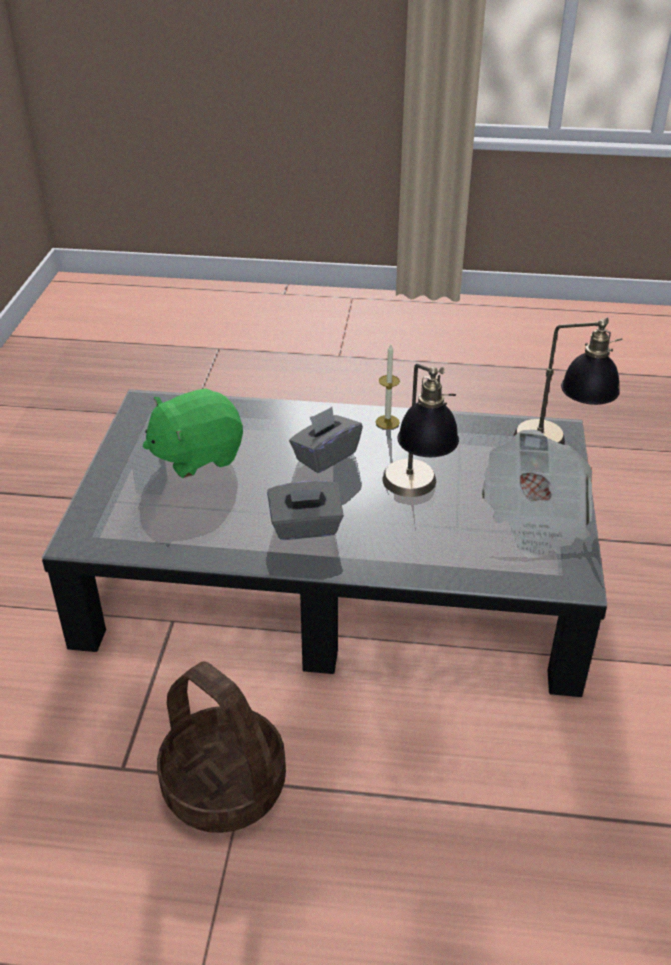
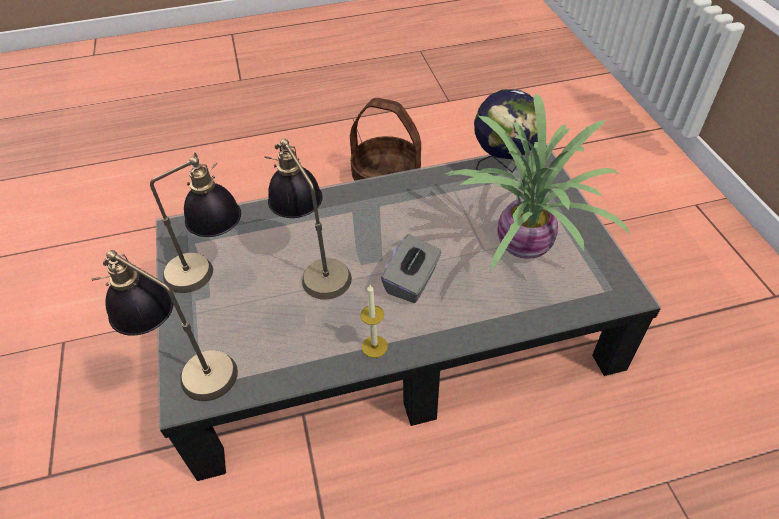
camera: 160 degrees right, 10 degrees up
(128, 542) = (502, 165): none -> globe
(197, 456) = (521, 247): green plush toy -> potted plant
(306, 528) = (389, 211): grey tissue box -> none
(534, 519) = (210, 272): newspaper -> table lamp

